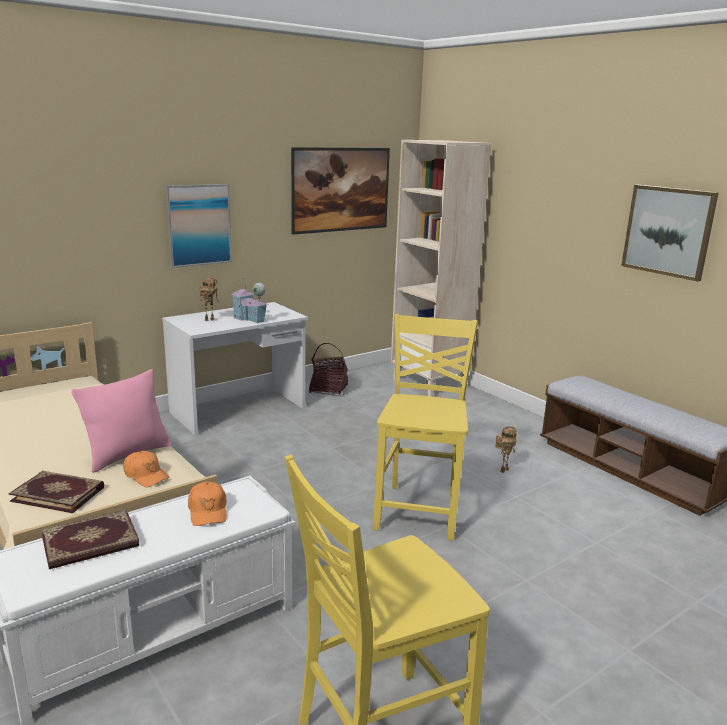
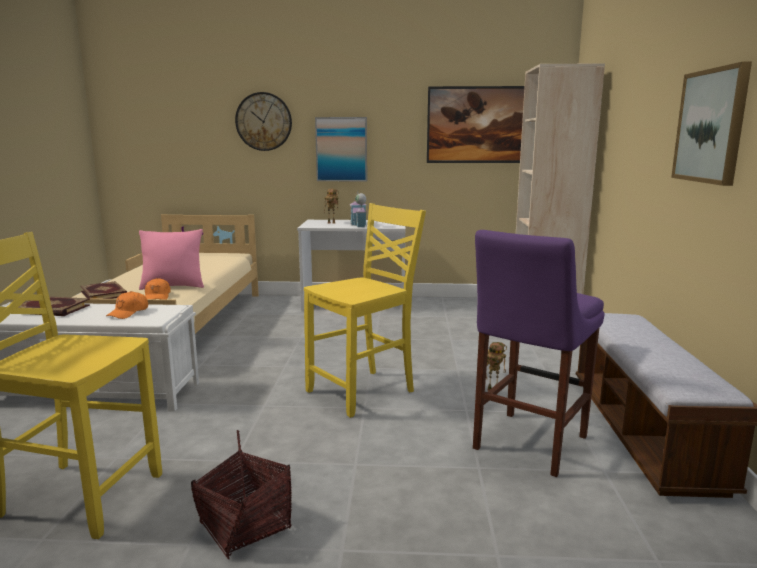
camera: 40 degrees right, 5 degrees down
(95, 193) = (263, 121): none -> wall clock
(328, 389) = (445, 305): basket -> basket (245, 526)
(592, 510) = (527, 444): none -> purple stool

